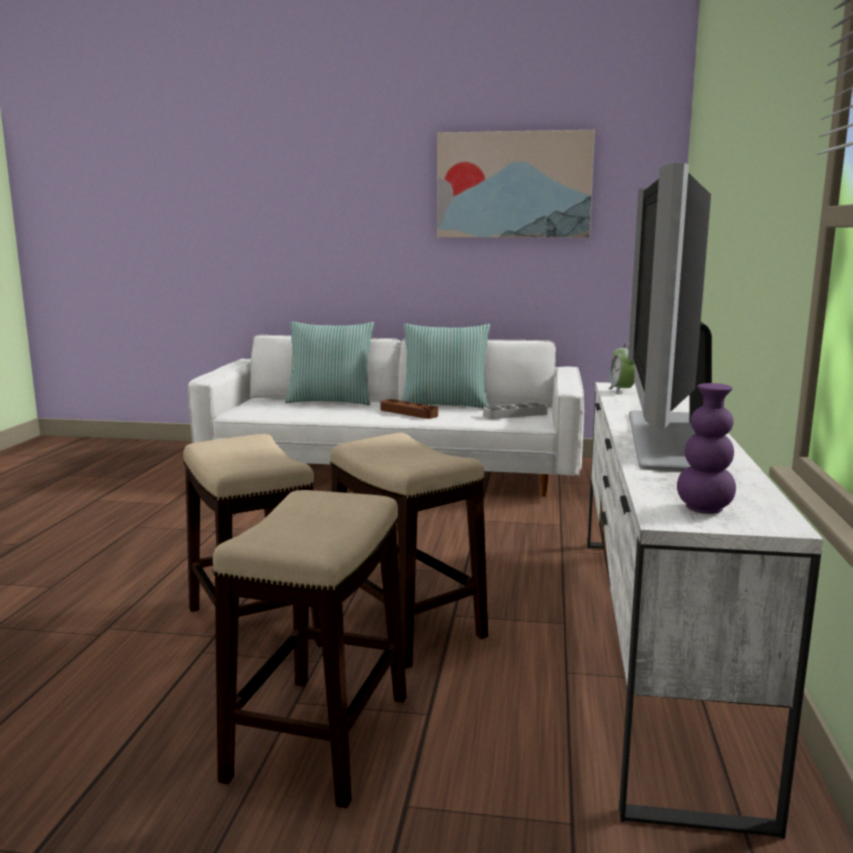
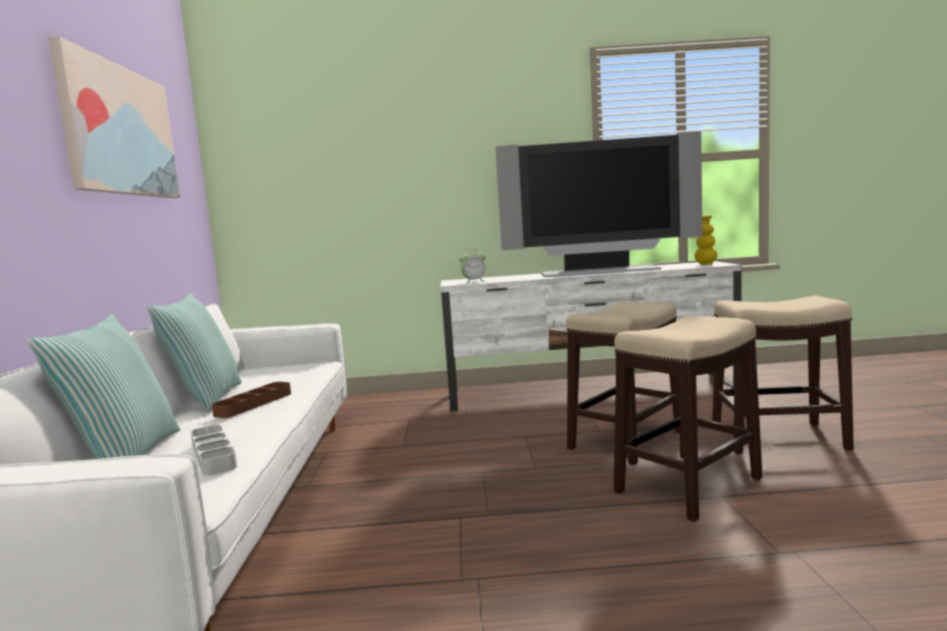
camera: 100 degrees left, 5 degrees down
(515, 415) = (279, 372): grey tray -> grey tray (213, 455)
(704, 509) = (705, 264): purple vase -> yellow vase

